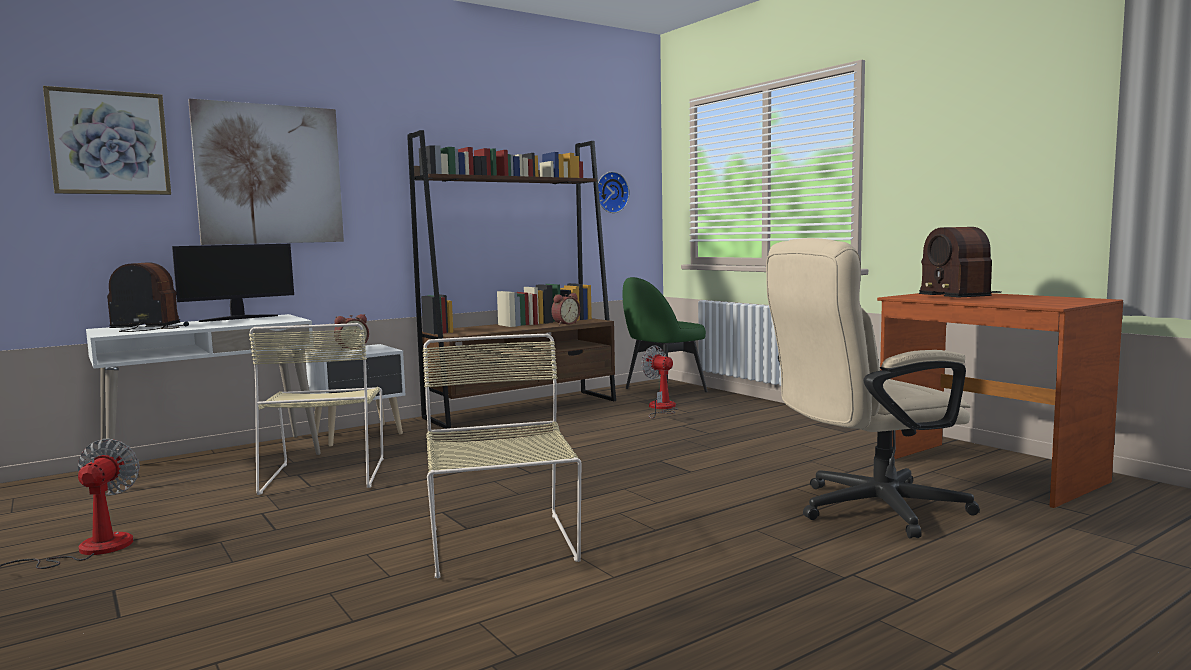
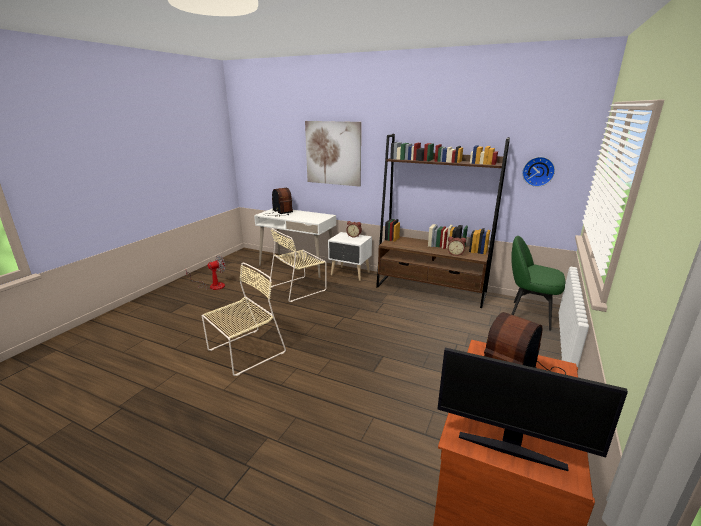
camera: 60 degrees right, 15 degrees up
(109, 143) = (282, 140): picture -> none
(238, 318) = (314, 213): monitor -> monitor (510, 448)
(661, 408) = (485, 326): fan -> none
(866, 509) = (353, 455): beige office chair -> none

